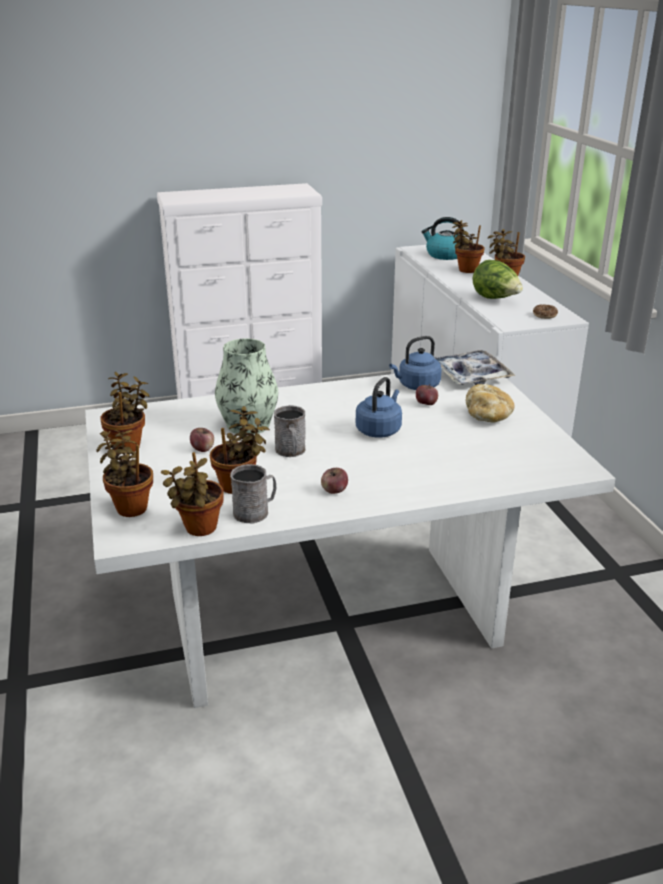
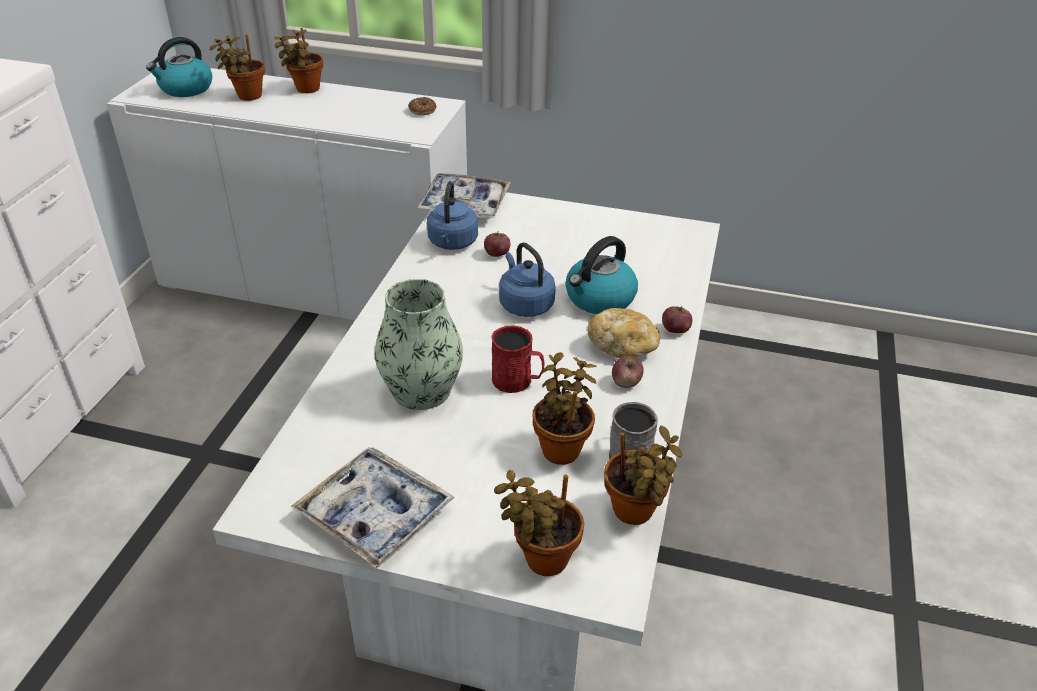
camera: 60 degrees left, 10 degrees up
(128, 446) = (375, 514): potted plant -> tray
(202, 449) = (447, 448): apple -> apple (675, 330)
(291, 451) = (517, 381): grey mug -> red mug
(423, 454) = (599, 299): none -> kettle
(488, 416) = (558, 232): bread -> bread (623, 346)
(496, 299) = (348, 115): lettuce -> none

